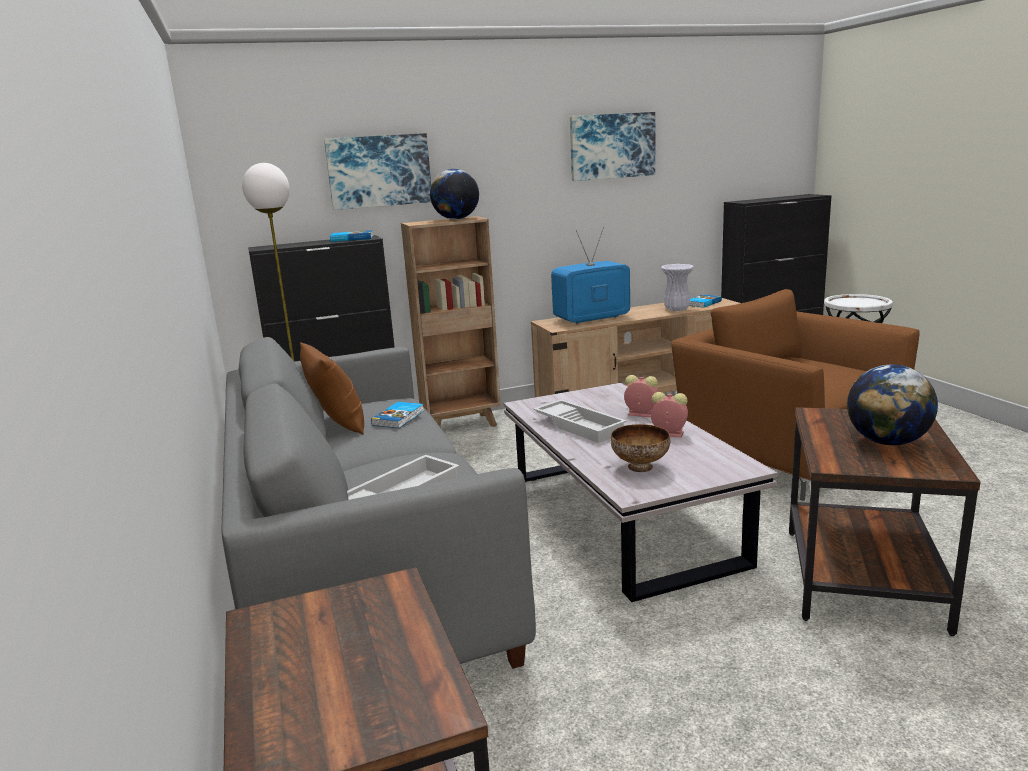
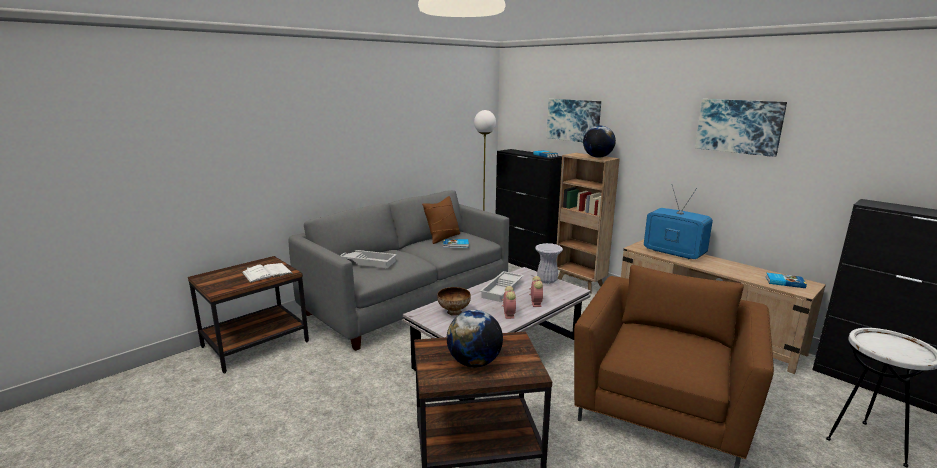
camera: 65 degrees right, 0 degrees up
(368, 620) = (267, 273): none -> white book
(676, 309) = (744, 275): white vase -> white vase (547, 281)

